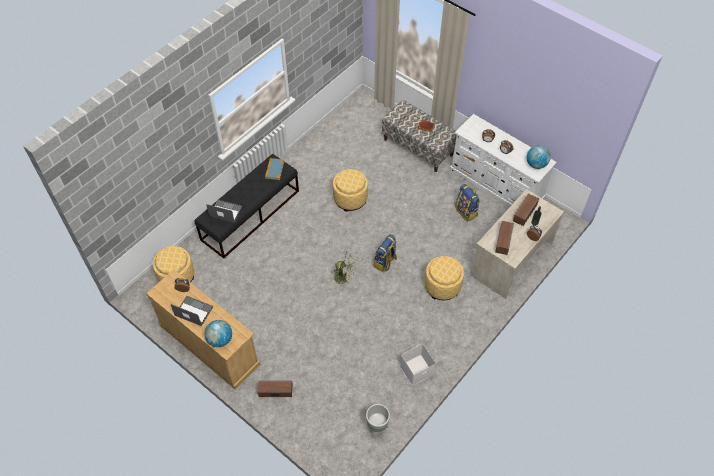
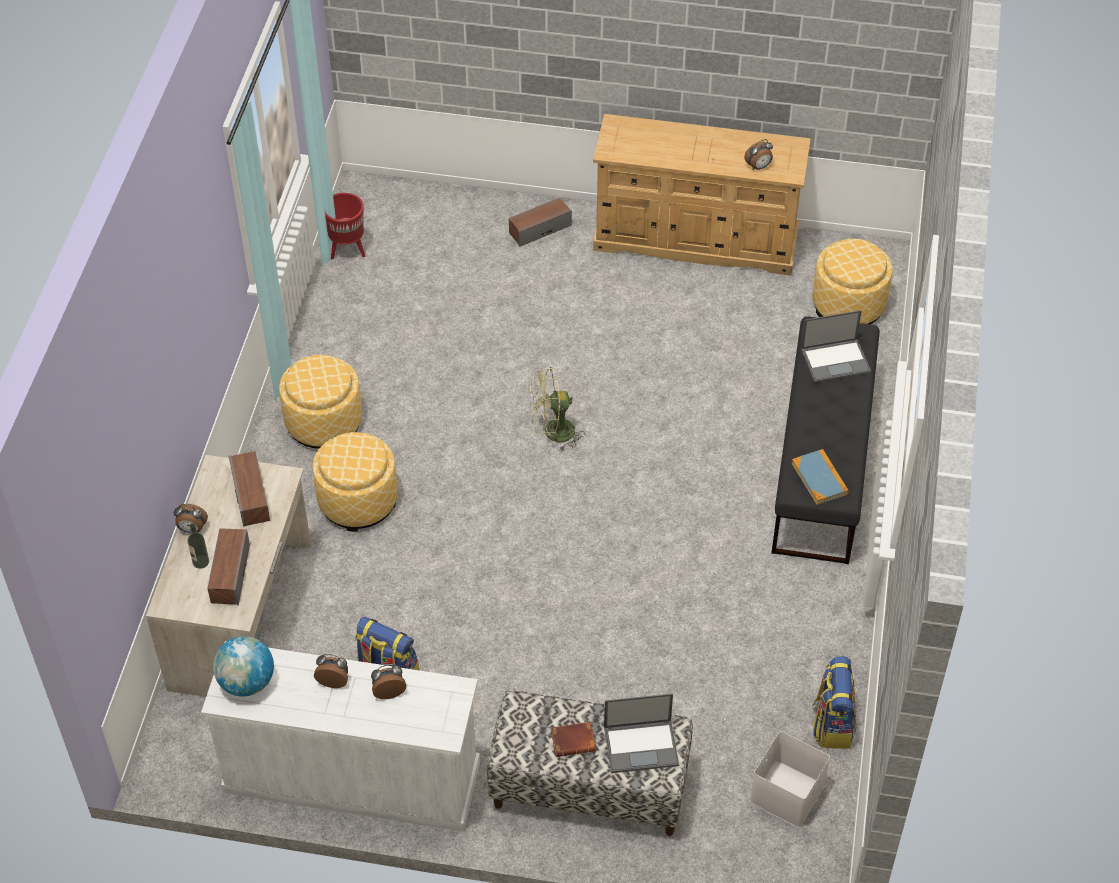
camera: 150 degrees right, 5 degrees down
(193, 311) = (713, 147): laptop -> laptop (642, 745)
(220, 339) = (637, 131): globe -> none
(350, 198) = (653, 588): ottoman -> ottoman (324, 423)
(377, 428) = (347, 250): grey planter -> red planter
(385, 262) = (495, 494): backpack -> backpack (832, 724)
(416, 370) = (329, 349): white storage box -> white storage box (786, 792)

